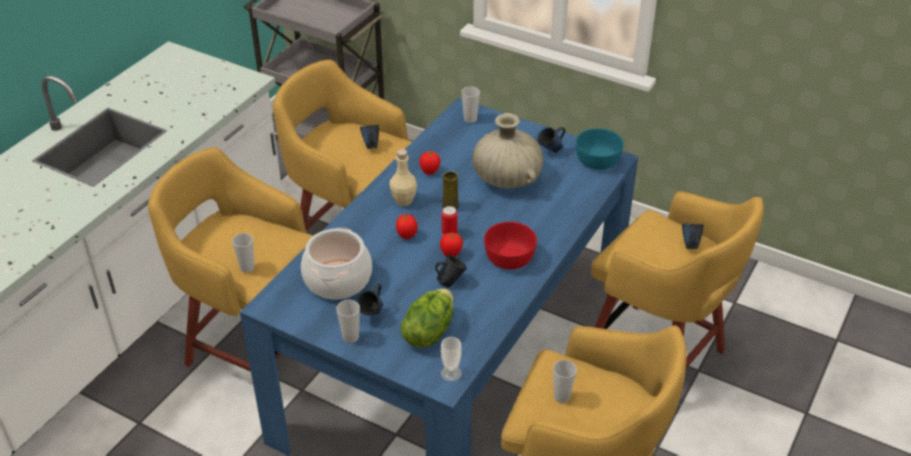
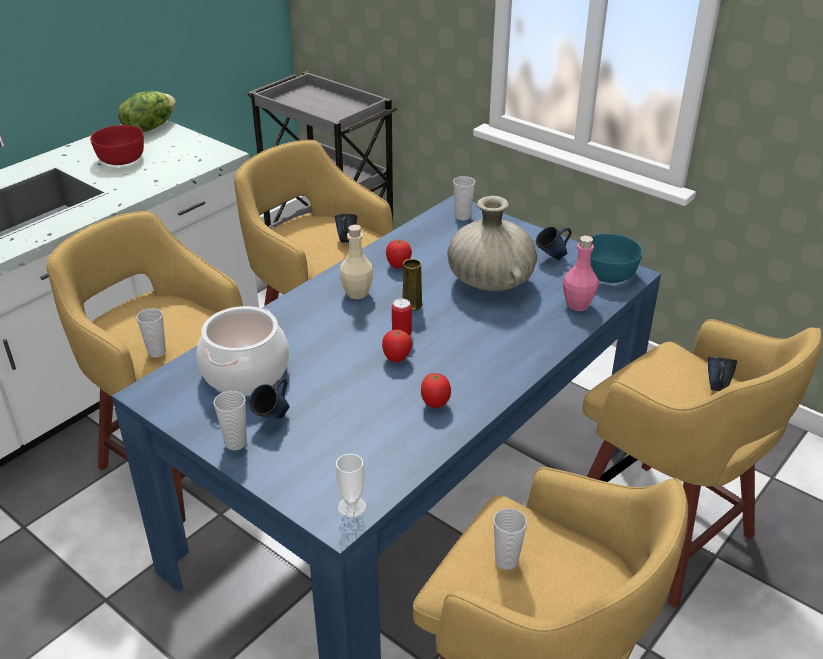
camera: 10 degrees right, 5 degrees down
(407, 236) = (348, 332): tomato -> tomato (435, 404)
(428, 332) = (338, 448): lettuce -> lettuce (149, 127)
(450, 282) = (385, 391): blue mug -> none
(509, 257) = (470, 370): red bowl -> red bowl (121, 158)
(579, 192) = (577, 305): none -> pink bottle

